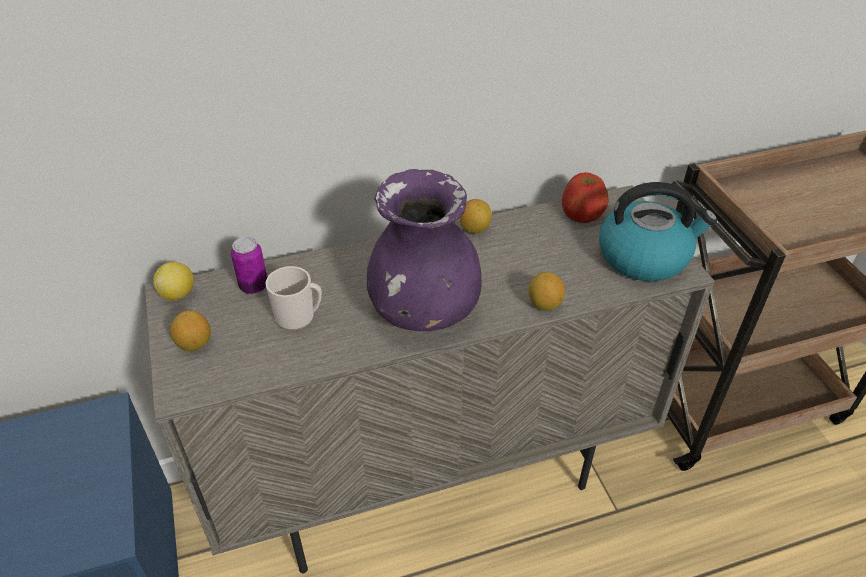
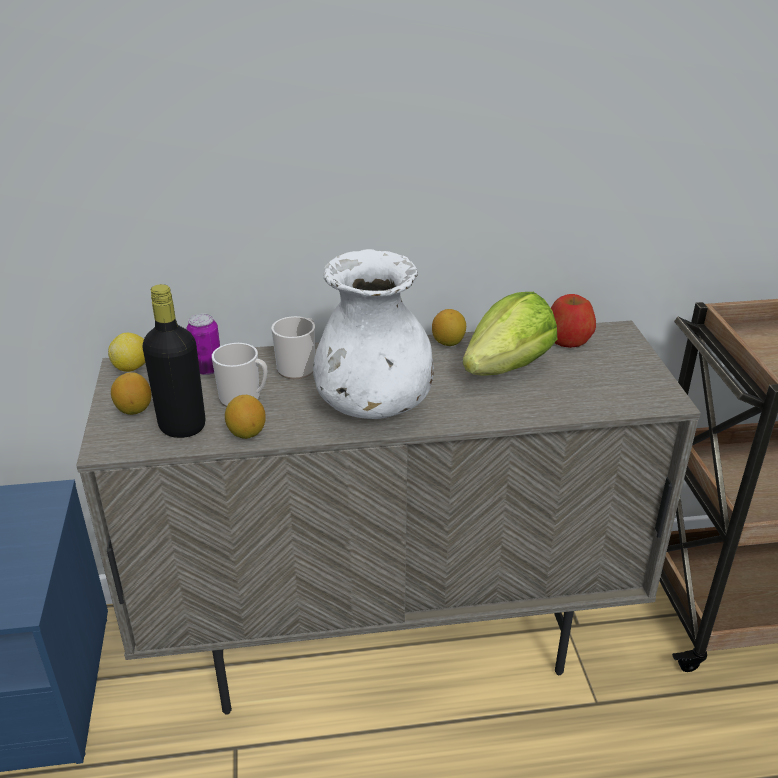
camera: 10 degrees right, 10 degrees down
(248, 358) = (182, 427): none -> black bottle
(342, 273) = (299, 367): none -> mug
(424, 310) = (373, 406): purple vase -> white vase
(535, 251) = (508, 367): none -> lettuce
(544, 304) = (503, 414): lemon -> lemon (246, 433)
(645, 256) = (627, 383): kettle -> none

